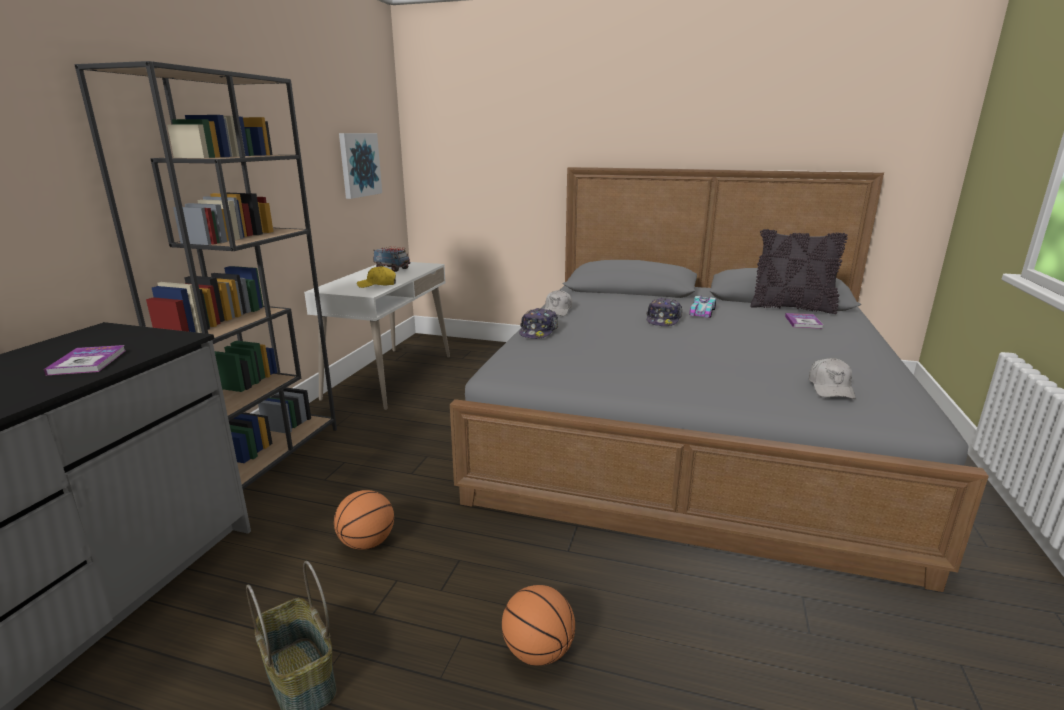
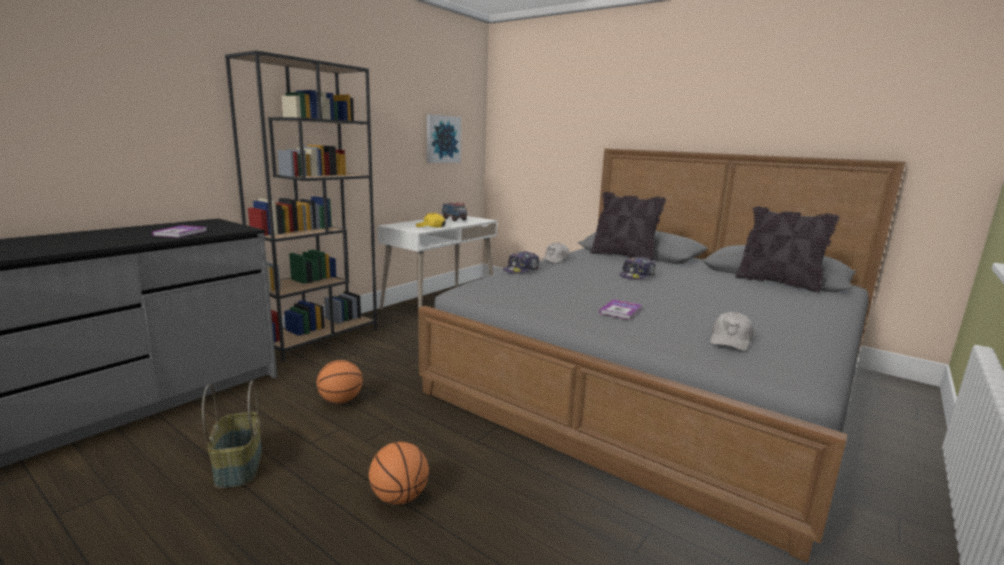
camera: 20 degrees right, 5 degrees down
(621, 295) = (623, 256): none -> black pillow
(702, 312) = (681, 275): toy car -> none
(803, 322) = (773, 294): book -> book (620, 311)

